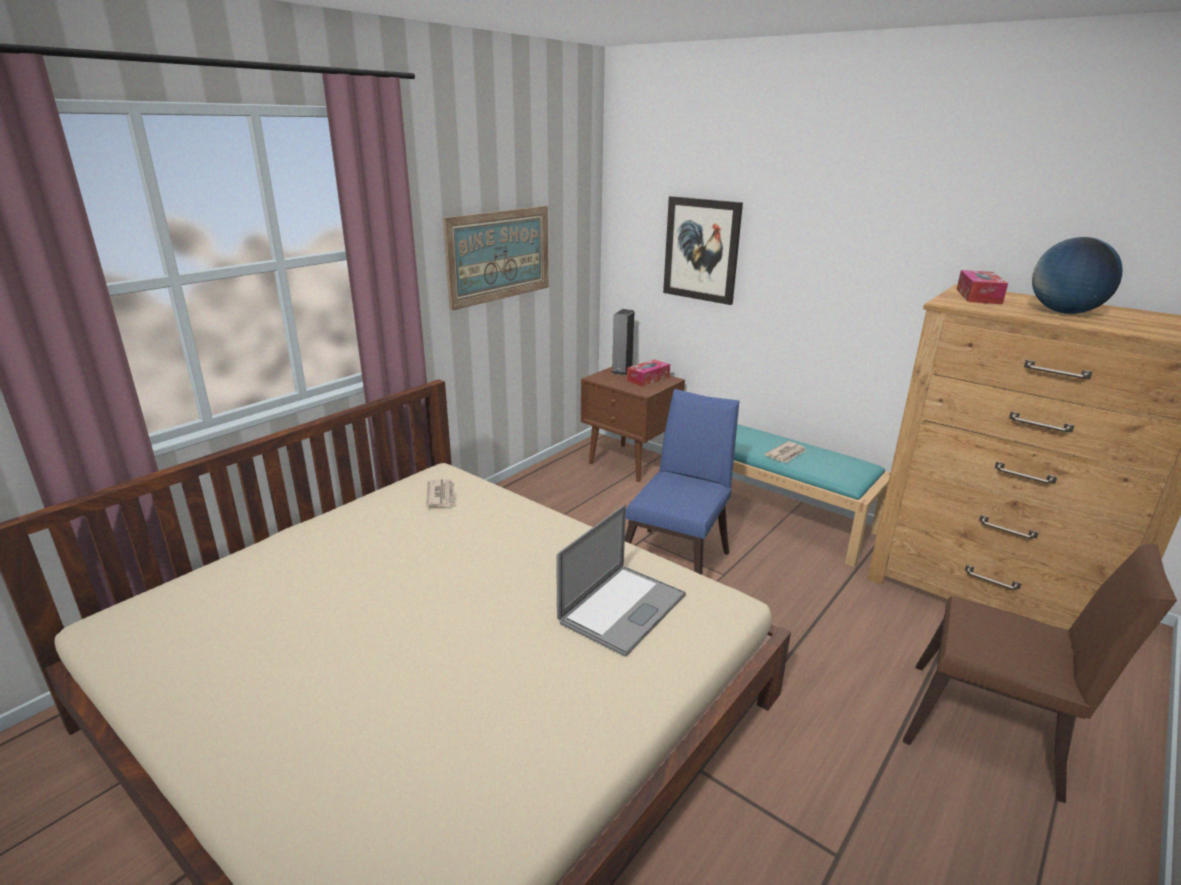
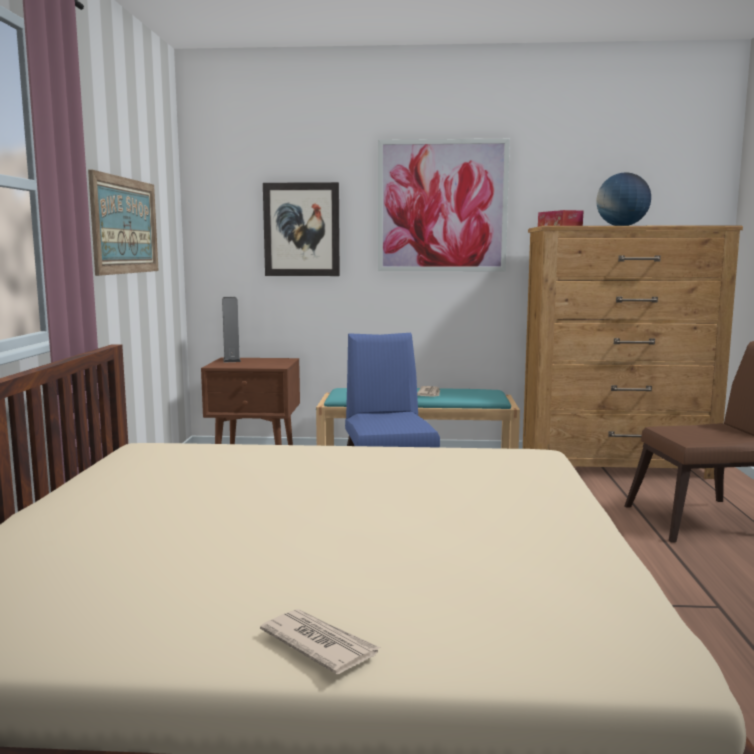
camera: 35 degrees left, 15 degrees down
(441, 495) = (175, 456): newspaper -> newspaper (319, 644)
(622, 608) = (472, 471): laptop -> none
(648, 379) = (266, 361): tissue box -> none
(852, 241) = (442, 206): none -> picture

